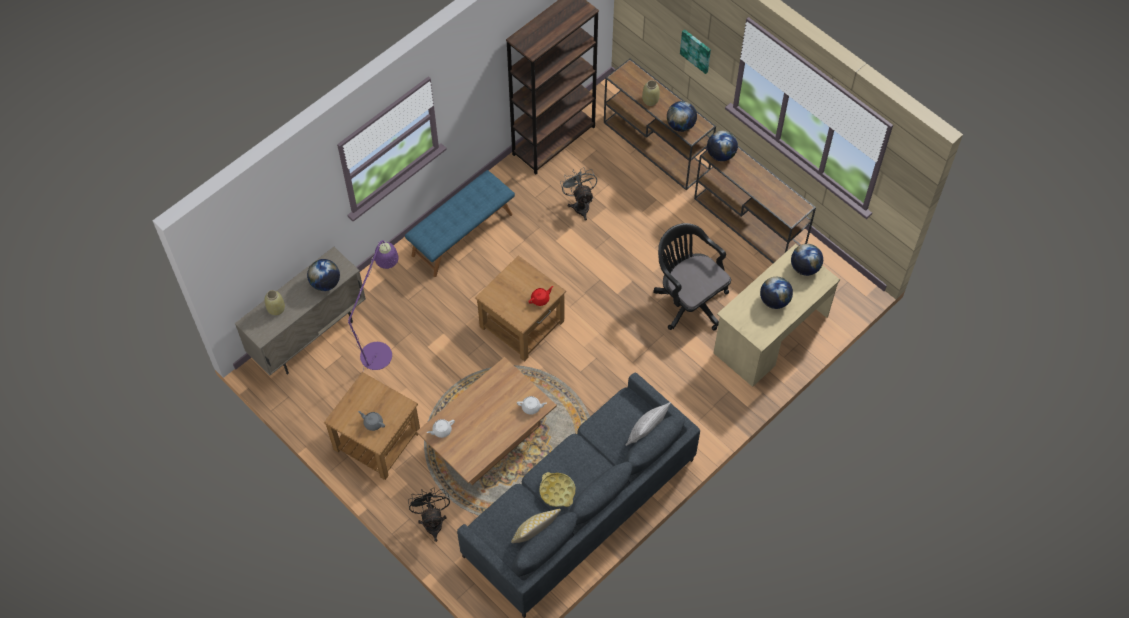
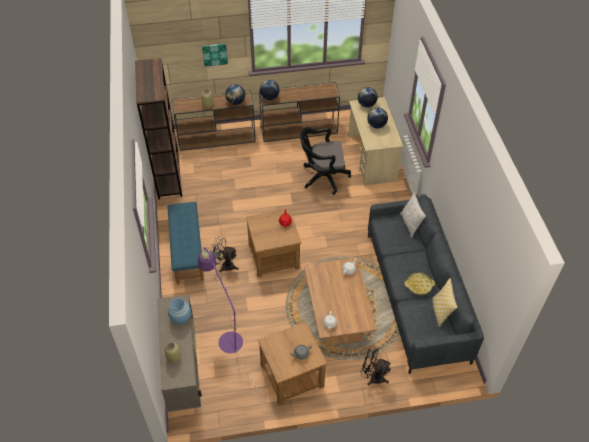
camera: 55 degrees left, 10 degrees down
(325, 283) = (180, 318): globe -> blue vase
(580, 205) = (221, 188): grey fan -> grey fan (224, 265)

